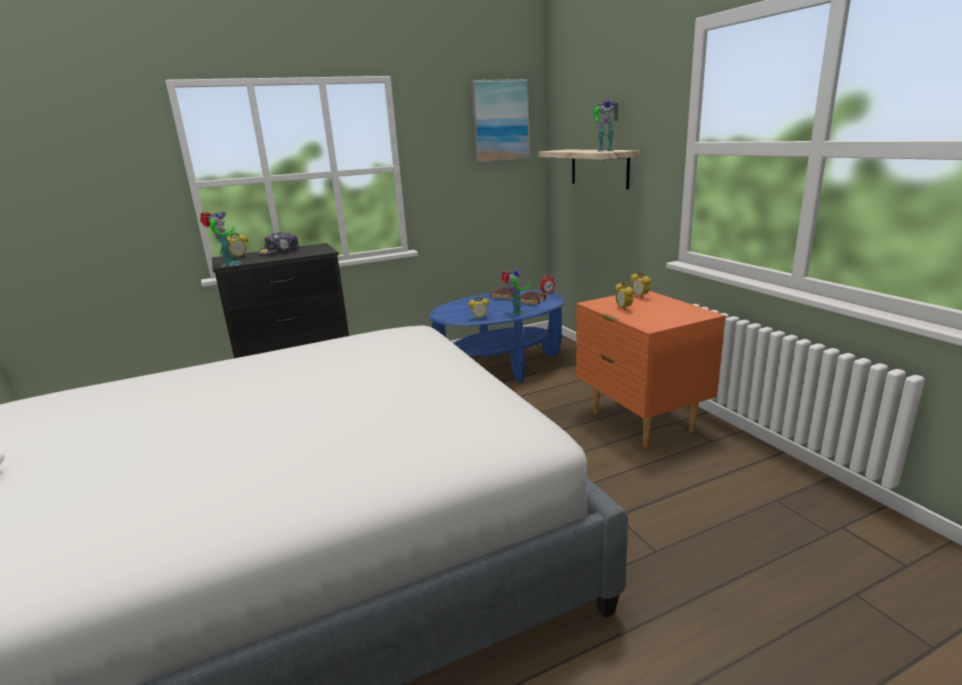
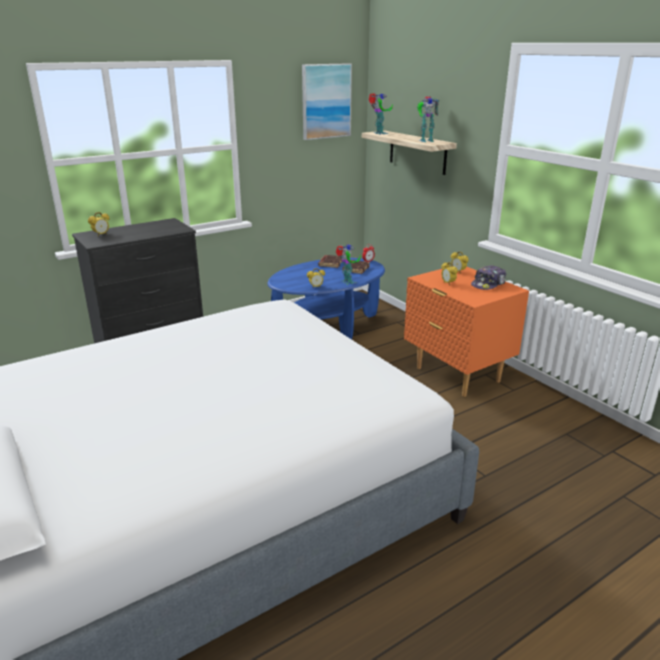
camera: 10 degrees left, 5 degrees up
(228, 264) = (98, 243): toy robot -> toy robot (379, 133)
(279, 251) = (136, 228): cap -> cap (488, 284)

